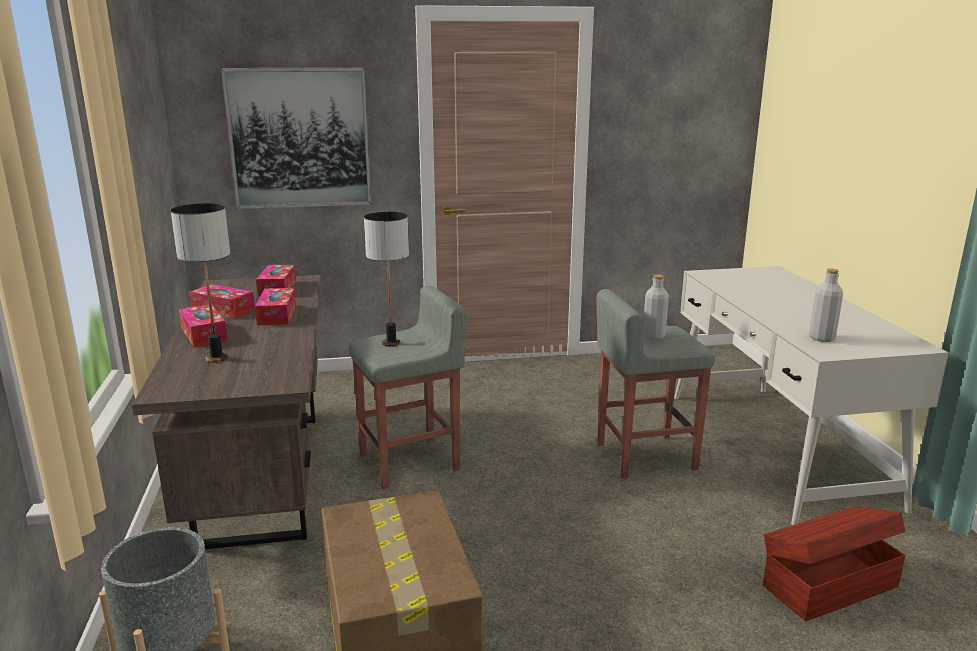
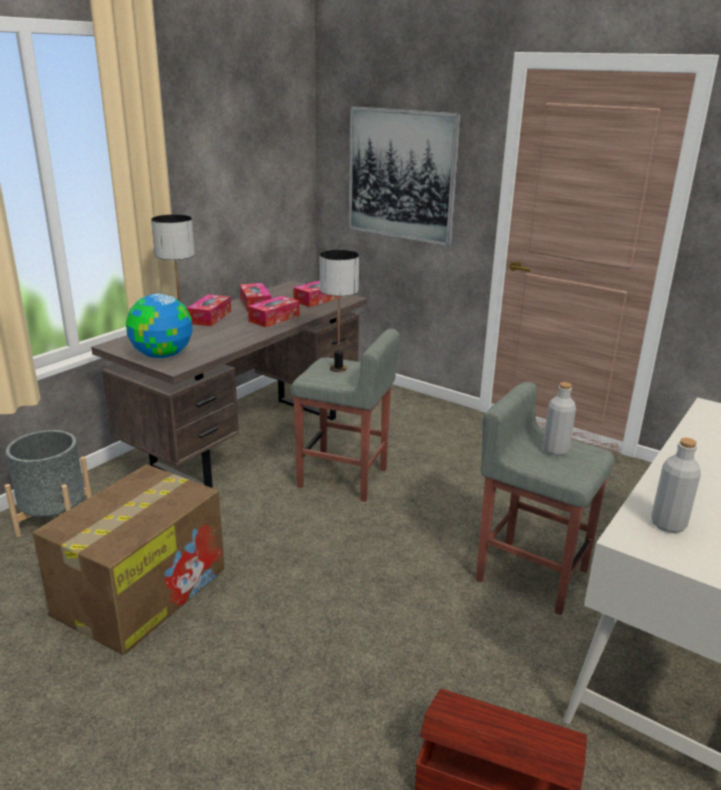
camera: 45 degrees right, 5 degrees up
(246, 381) = (162, 355): none -> globe

